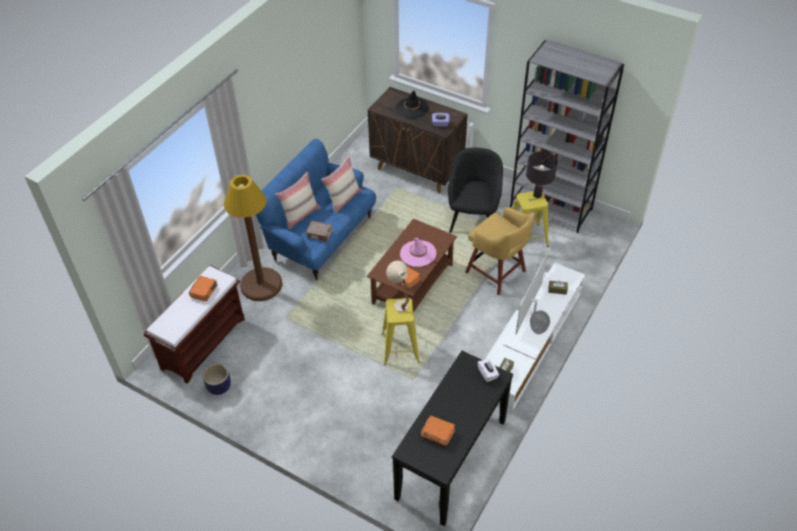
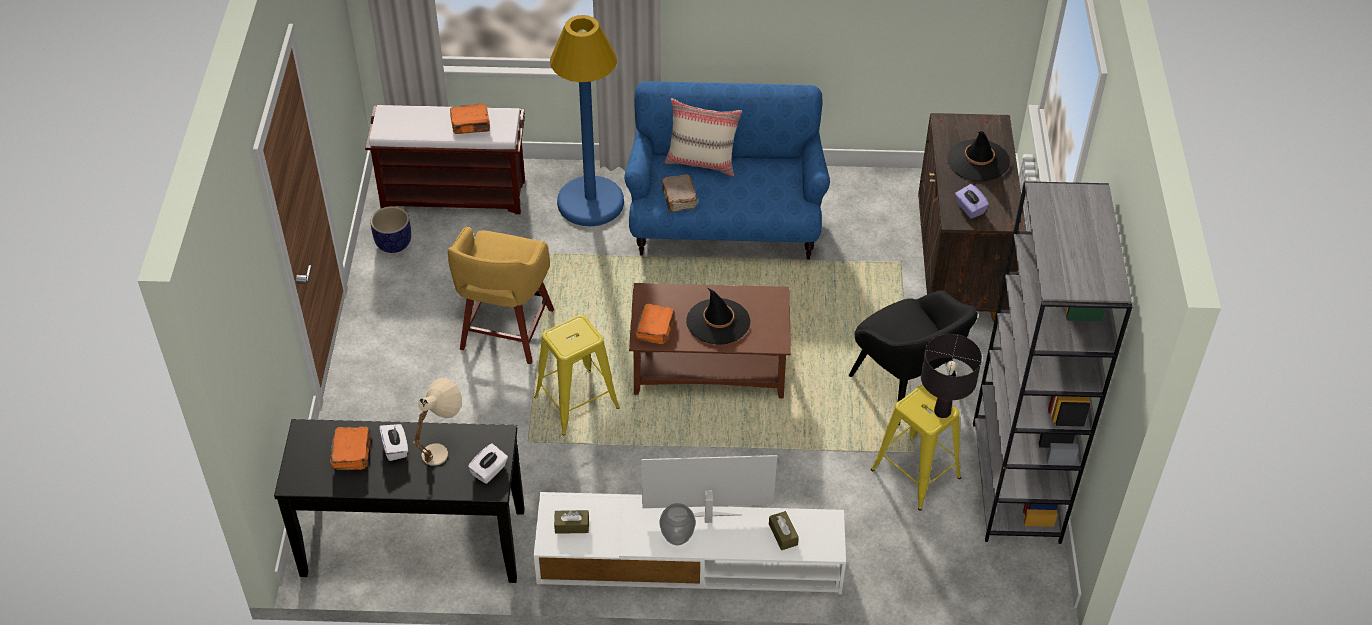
camera: 60 degrees right, 0 degrees up
(261, 284) = (590, 202): brown floor lamp -> blue floor lamp
(343, 199) = (770, 193): beige pillow -> none
(399, 302) = (587, 330): beige table lamp -> beige table lamp (443, 449)
(418, 253) = (718, 322): pink hat -> black hat
(446, 411) = (395, 448): none -> white tissue box
(473, 219) = (905, 385): black armchair -> black armchair turned 75 degrees clockwise
(497, 273) = (807, 462): yellow stool -> yellow stool (505, 332)

